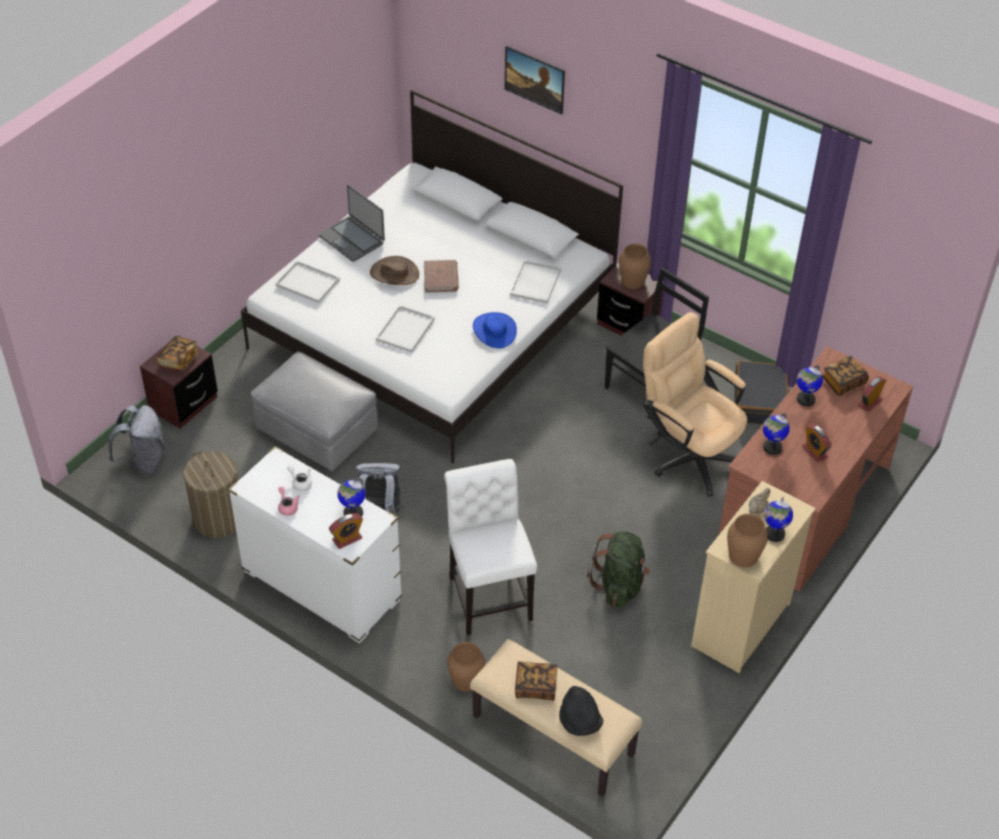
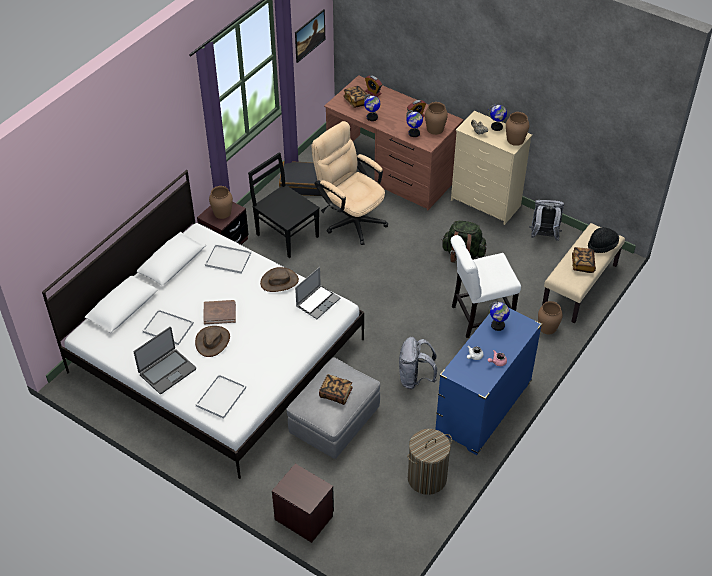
camera: 90 degrees left, 0 degrees up
(143, 461) = (370, 538): grey backpack -> grey backpack (544, 236)
(179, 360) = (303, 485): book -> book (336, 394)
(321, 586) = (483, 408): white dresser -> blue dresser
(347, 539) = (521, 327): alarm clock -> none
(405, 329) = (276, 332): white tray -> white tray (167, 328)
(455, 367) = (318, 302): none -> laptop
(494, 330) = (279, 281): blue hat -> brown hat
(534, 90) = (116, 181): picture -> picture (310, 43)
(688, 454) = (350, 219): beige office chair -> beige office chair turned 90 degrees clockwise
(787, 474) = (435, 129): none -> brown vase

